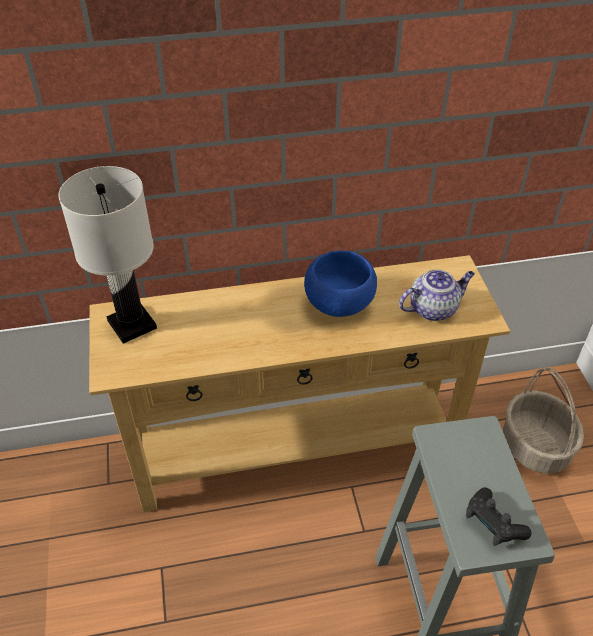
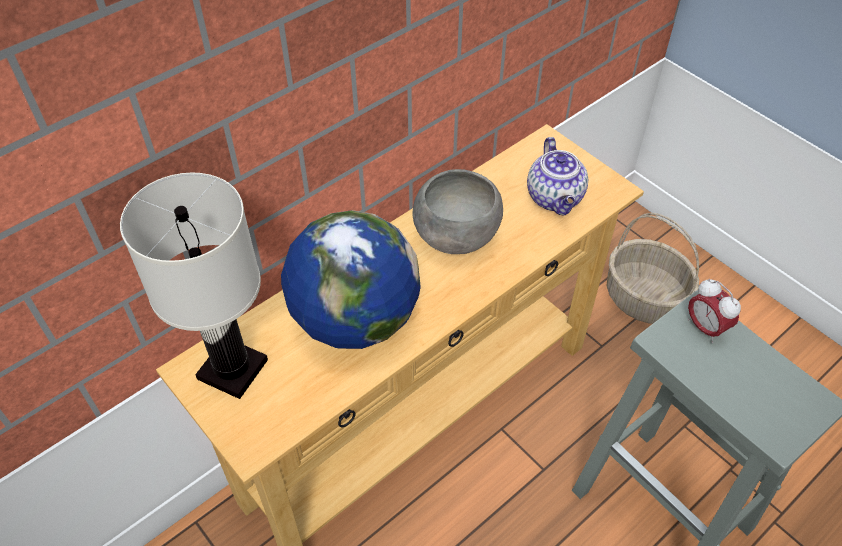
camera: 30 degrees left, 5 degrees up
(229, 328) = (355, 320): none -> globe
(339, 305) = (456, 237): blue bowl -> grey bowl
(433, 308) = (555, 198): teapot -> teapot turned 135 degrees clockwise
(477, 444) = (705, 328): none -> alarm clock
(493, 524) = (778, 404): black game controller -> none

